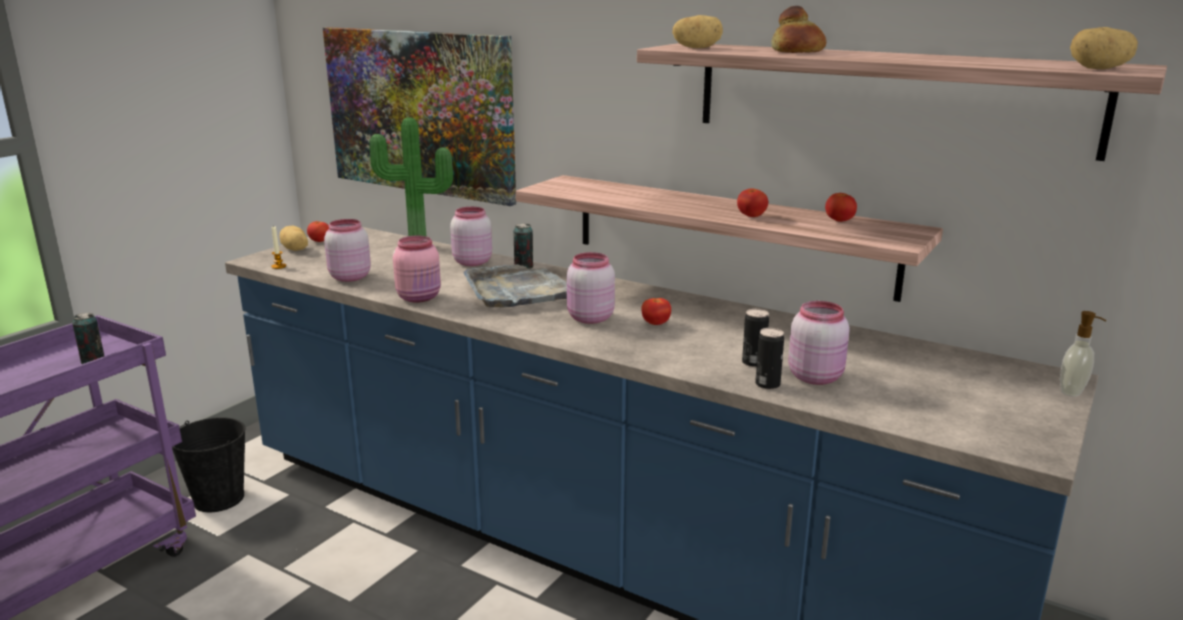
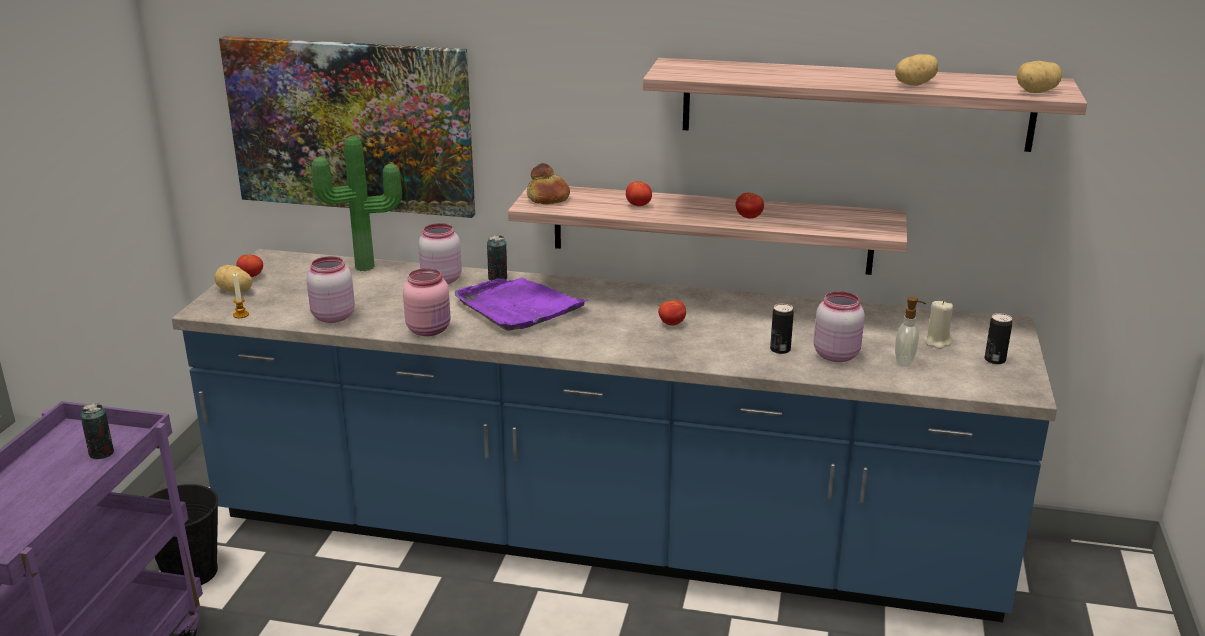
camera: 20 degrees left, 5 degrees up
(519, 291) = (518, 307): grey tray -> purple tray
(589, 318) = (609, 327): pink jar -> none
(697, 48) = (694, 73): potato -> potato (914, 84)
(767, 384) = (805, 368): can -> can (994, 360)
(798, 51) = (786, 73): bread -> bread (548, 198)
(839, 221) = (823, 214): tomato -> tomato (638, 205)
(952, 382) = (937, 342): none -> beige candle
(1073, 392) = (1023, 336): soap dispenser -> soap dispenser (905, 362)

